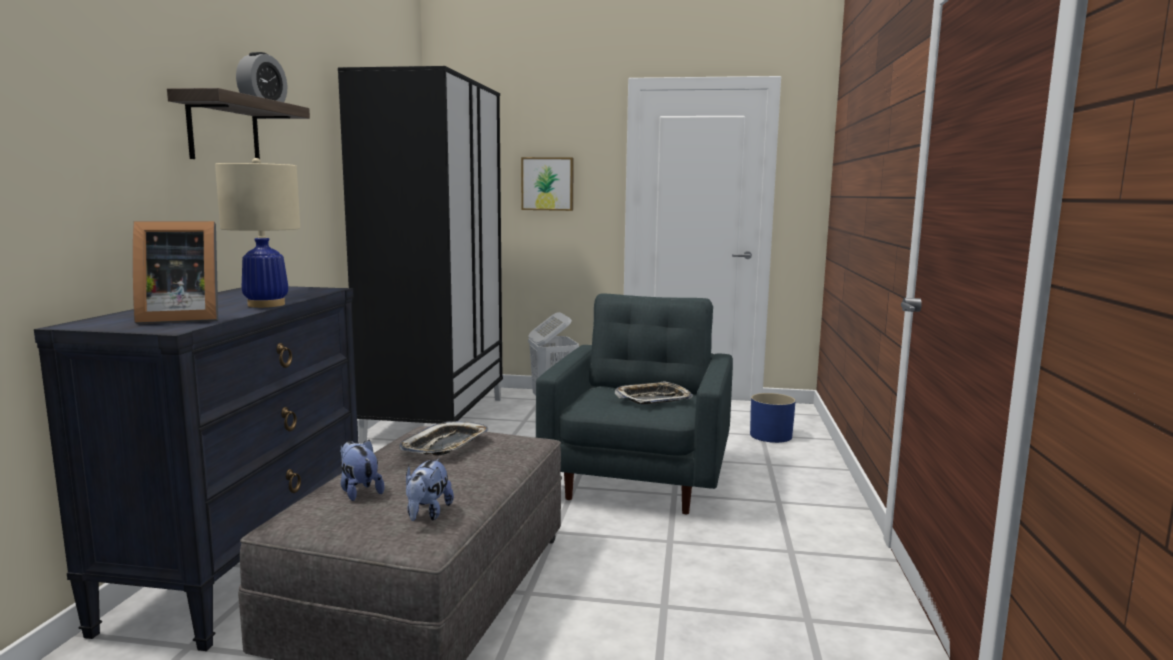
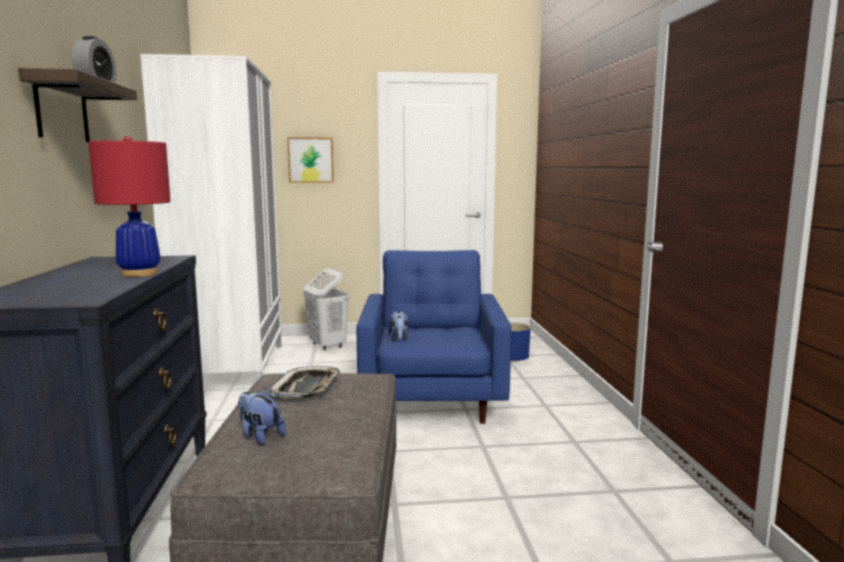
camera: 15 degrees left, 0 degrees up
(179, 319) = (74, 291): picture frame -> none
(266, 304) = (139, 274): beige table lamp -> red table lamp
(427, 514) = (337, 448): plush toy -> plush toy (399, 339)
(436, 418) = (232, 368): black wardrobe -> white wardrobe
(640, 479) = (433, 400): grey armchair -> blue armchair
(653, 399) = (447, 333): tray -> none

